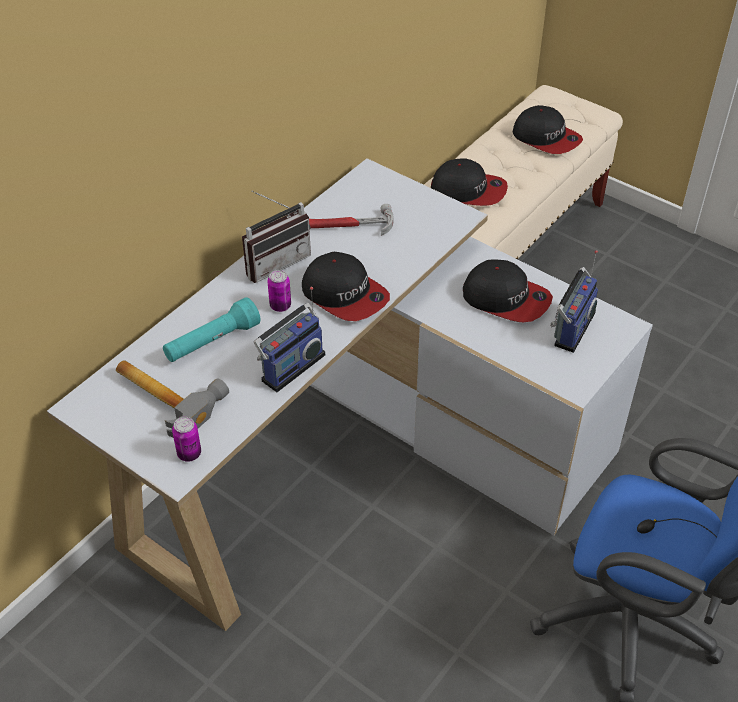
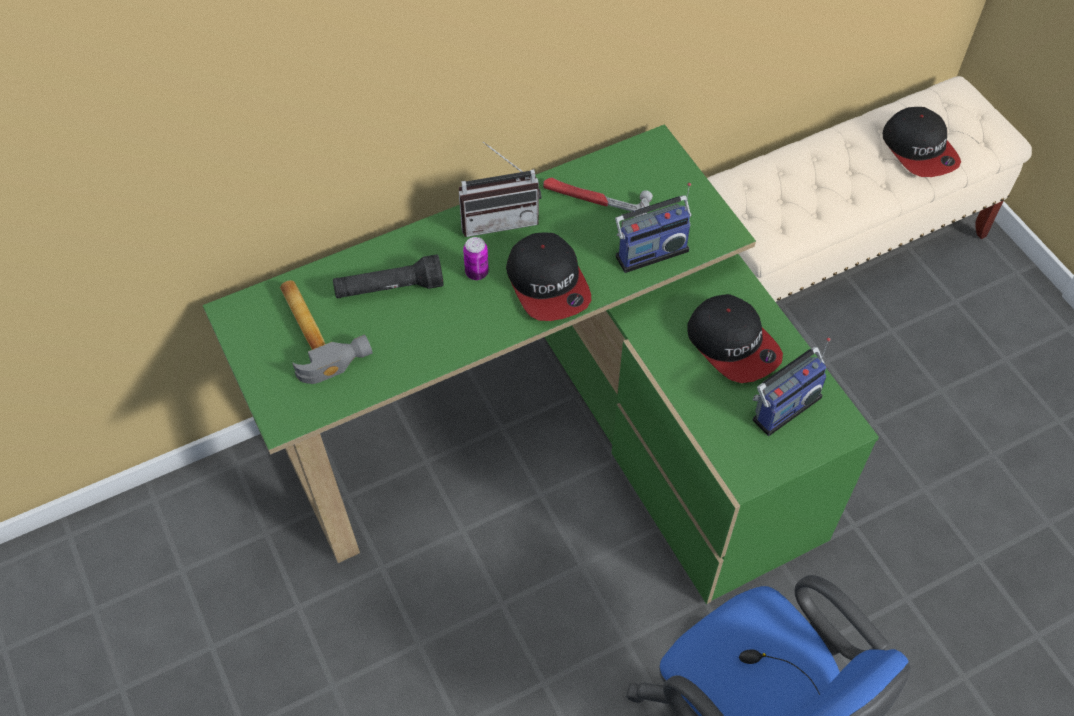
camera: 25 degrees right, 10 degrees up
(189, 454) = (304, 403): can -> none
(212, 342) = (389, 289): turquoise flashlight -> black flashlight
(290, 366) = (449, 345): radio -> radio (650, 251)
(360, 458) = (555, 437): white desk -> green desk
(469, 190) = (790, 187): cap -> none

